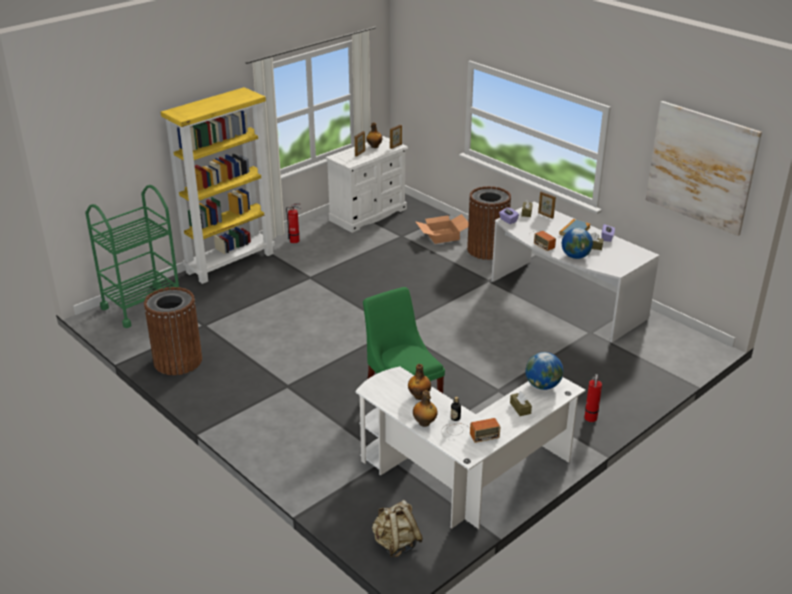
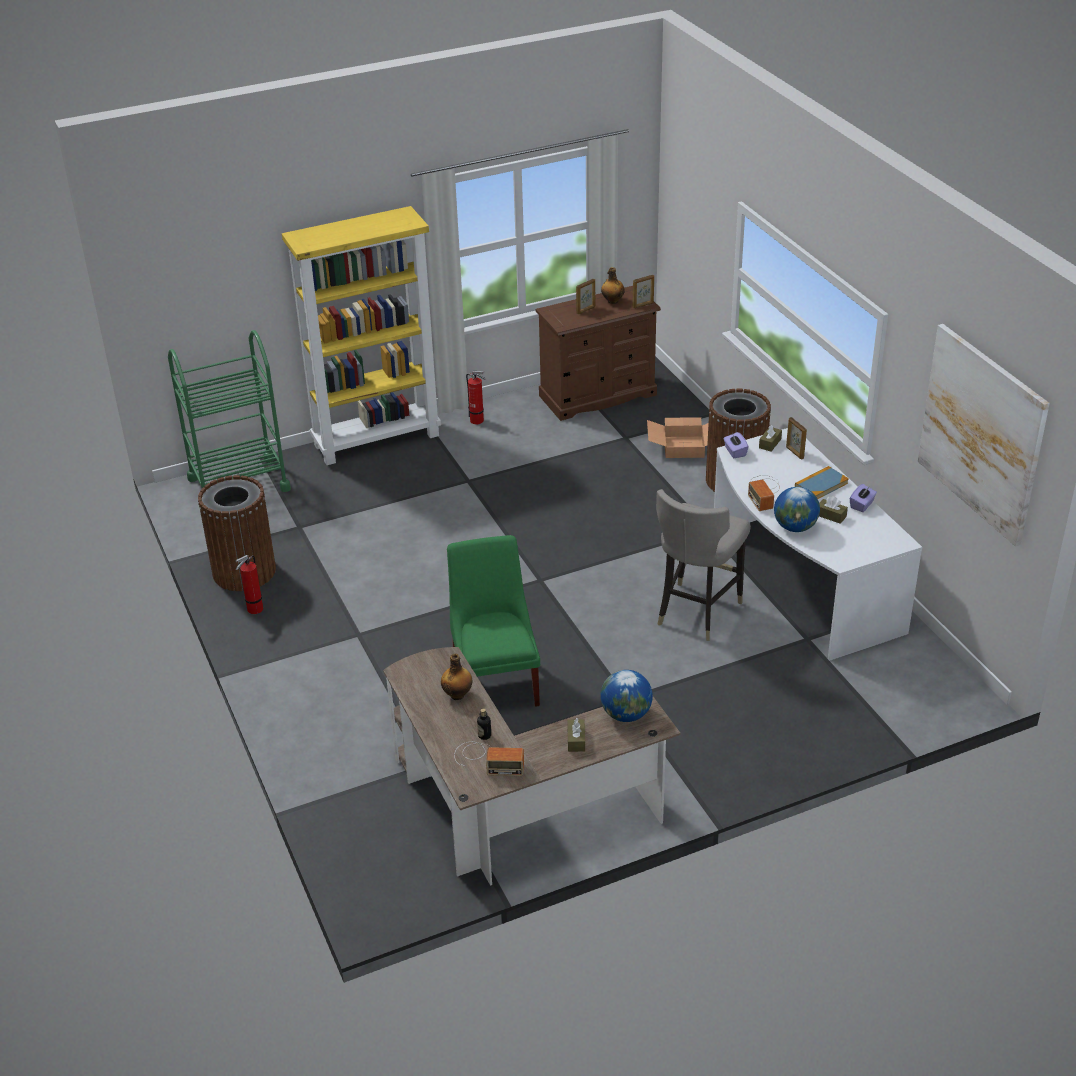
camera: 20 degrees right, 5 degrees up
(368, 214) = (598, 395): white dresser -> brown dresser
(396, 544) = (379, 879): beige backpack -> none
(424, 423) = (442, 734): bottle -> none
(462, 477) = (510, 811): white desk -> brown desk
(511, 330) = (696, 612): none -> grey stool
(590, 419) = (728, 768): fire extinguisher -> fire extinguisher (253, 610)

